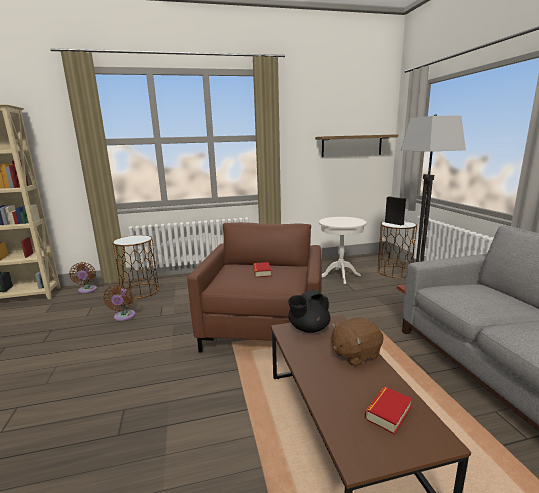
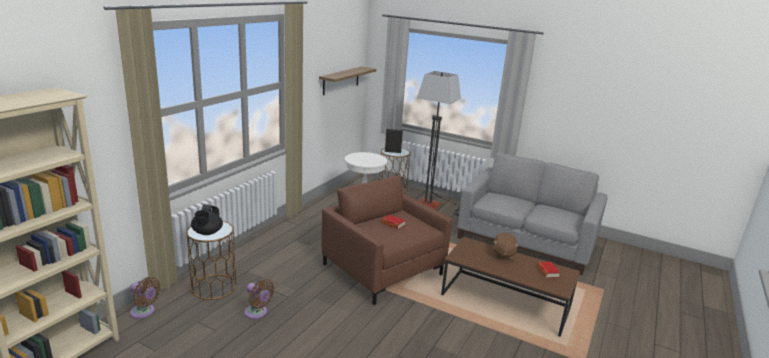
camera: 50 degrees left, 5 degrees up
(308, 329) = (464, 251): black teapot -> black teapot (207, 233)

